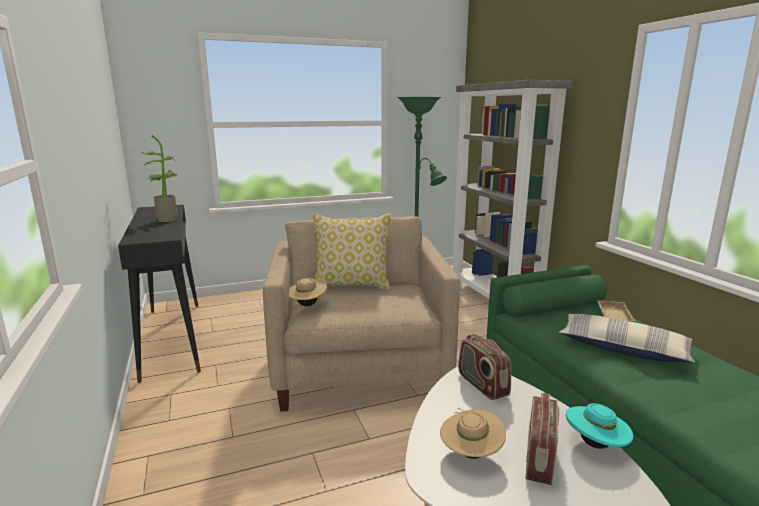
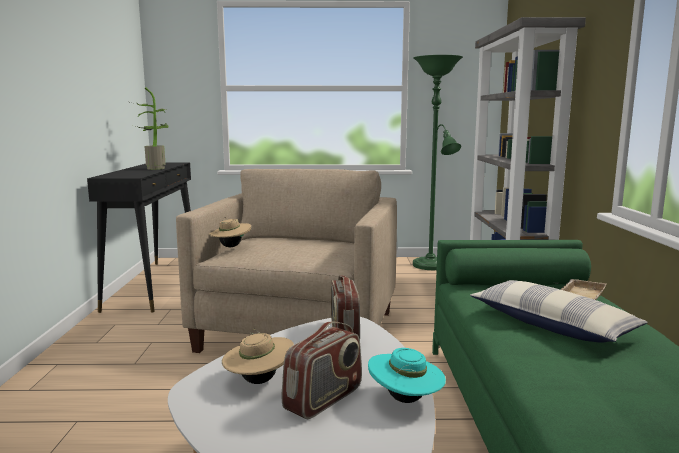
camera: 20 degrees right, 5 degrees down
(352, 285) = (294, 238): pillow -> none

